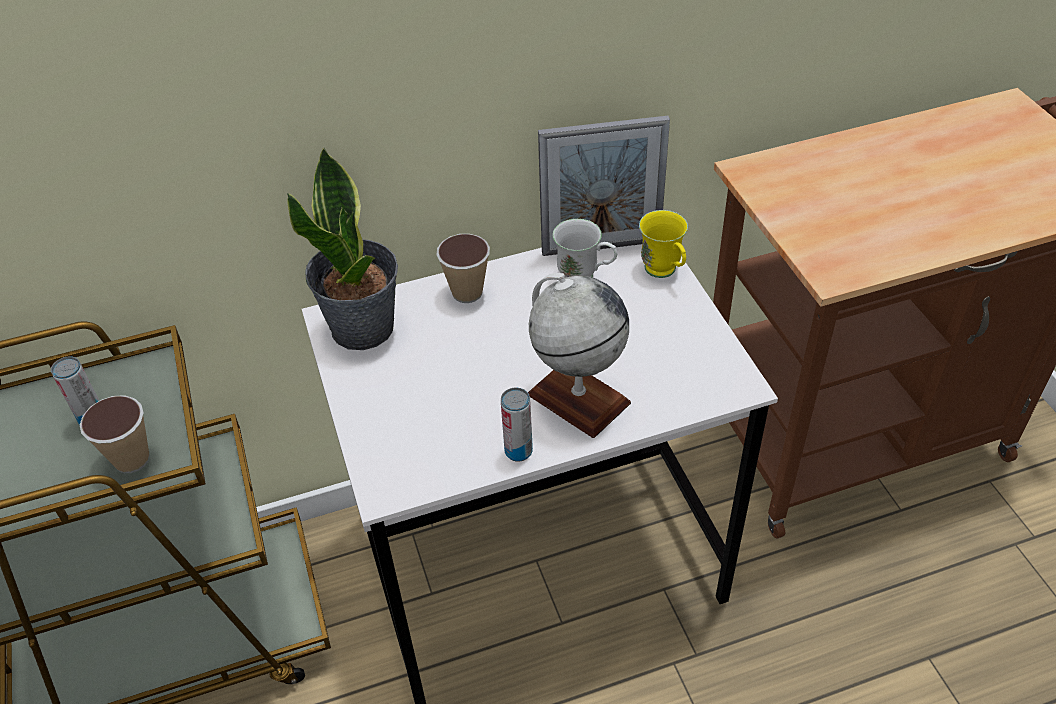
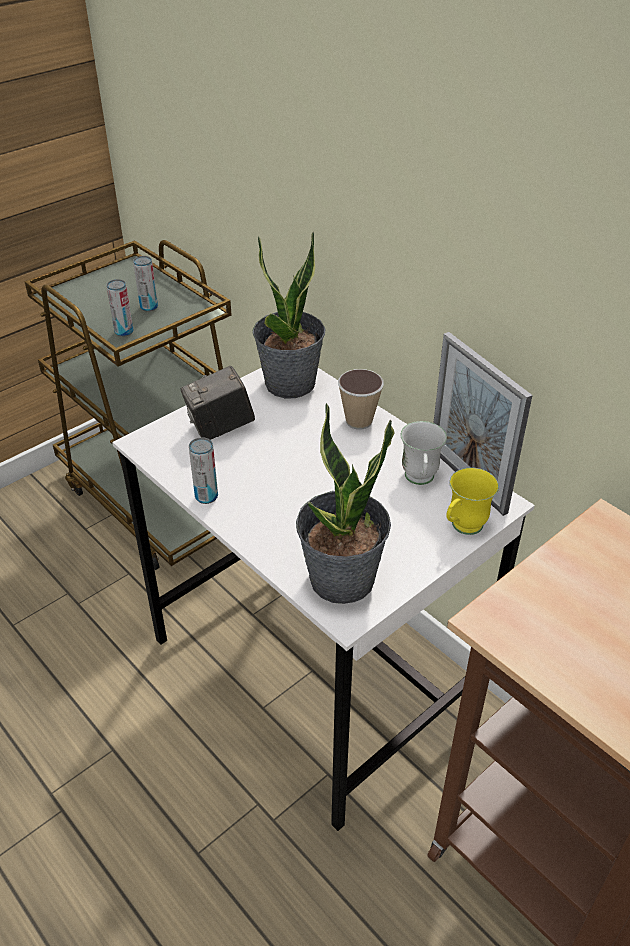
camera: 65 degrees right, 5 degrees down
(132, 459) = (124, 332): cup -> can
(404, 410) = (220, 428): none -> camera
(578, 398) = (277, 514): globe -> none
(694, 376) = (341, 580): none -> potted plant

